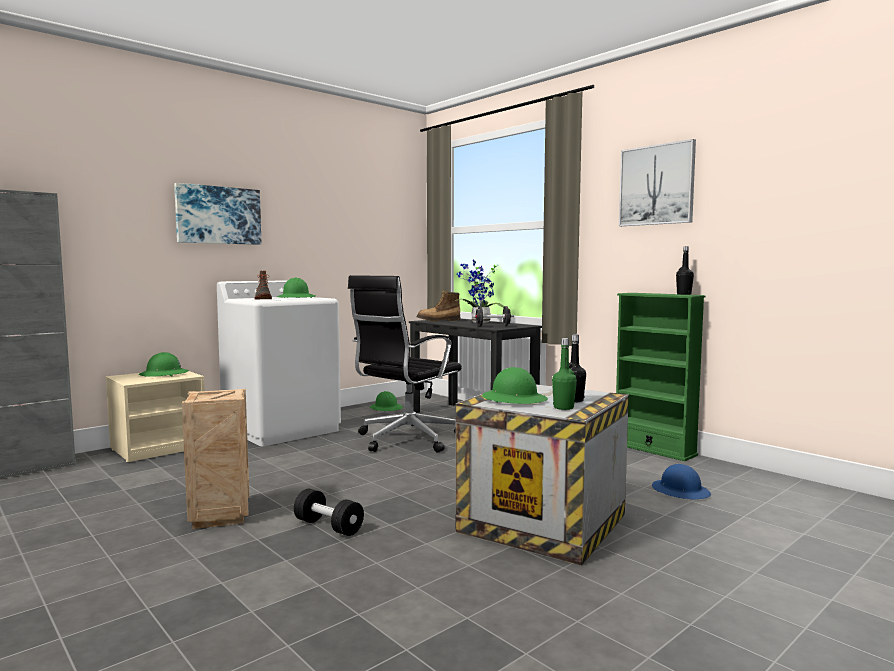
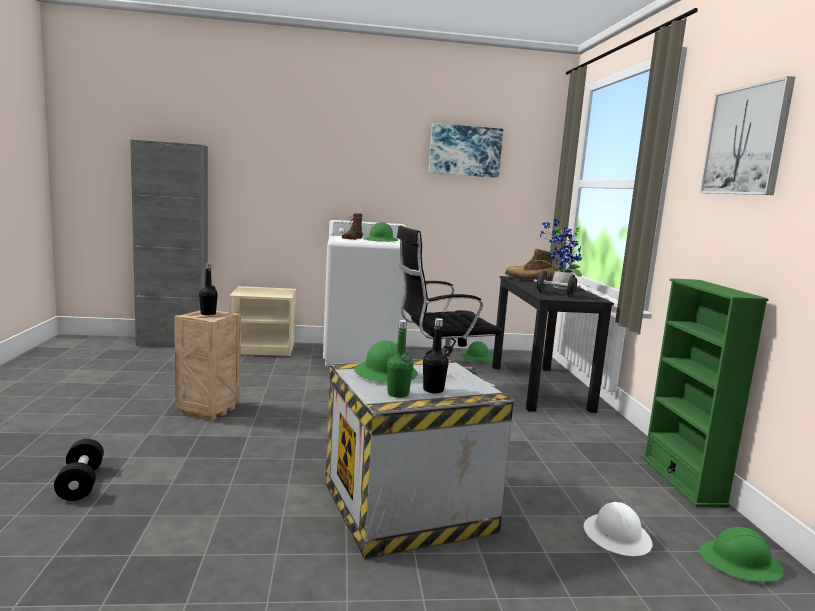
camera: 35 degrees right, 5 degrees up
(164, 374) = (272, 291): green hard hat -> green hard hat (740, 563)
(218, 215) = (338, 162): picture -> picture (465, 151)
(328, 526) = (253, 443): black dumbbell -> black dumbbell (81, 483)
(680, 491) = (617, 536): blue hard hat -> white hard hat
(684, 294) = (740, 292): black bottle -> black bottle (208, 314)

